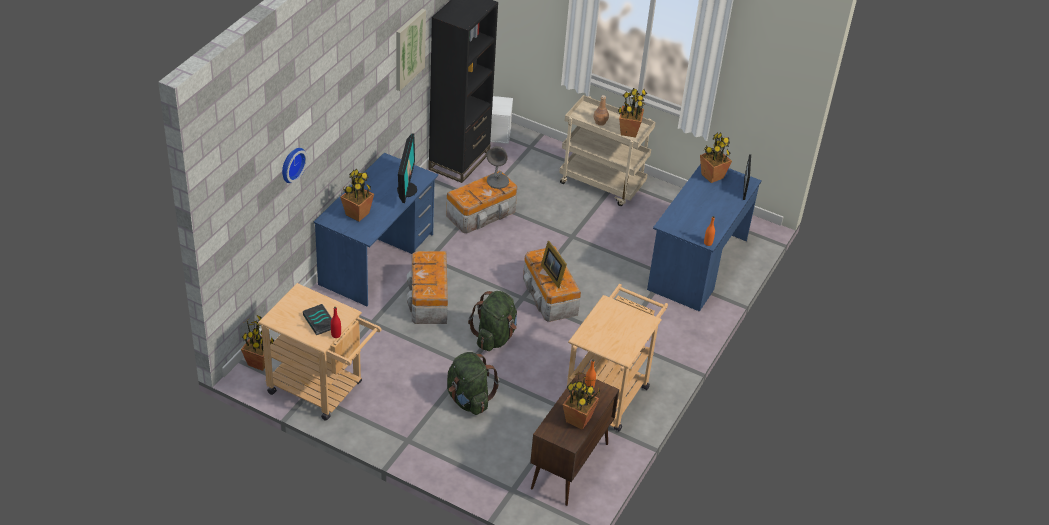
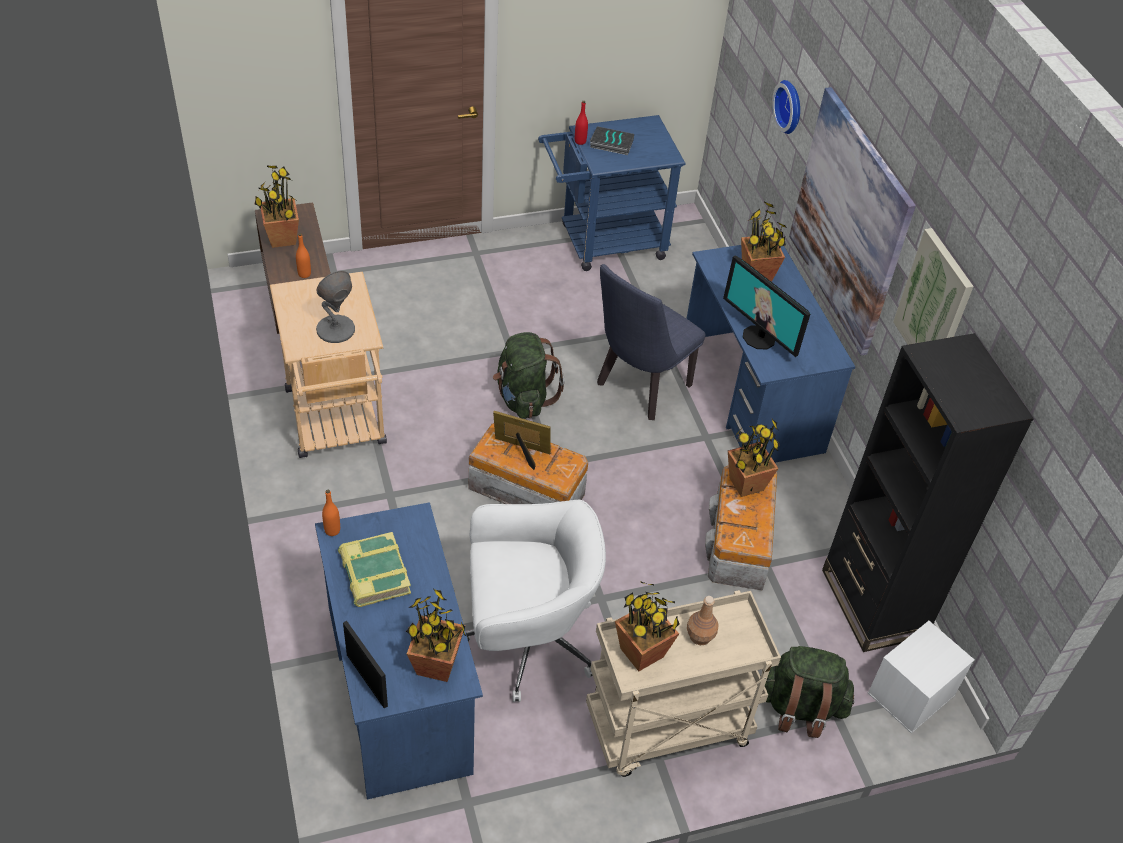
camera: 135 degrees right, 5 degrees up
(259, 362) = (687, 229): potted plant -> potted plant (746, 484)
(322, 390) = (603, 243): beige cart -> blue cart
(353, 120) = (849, 221): none -> picture
(428, 300) = (639, 389): storage box -> blue chair
(468, 399) = (468, 320): green backpack -> green backpack (800, 707)
(498, 181) = (747, 533): grey table lamp -> grey table lamp (335, 330)
(623, 244) = (526, 640): none -> white office chair
(706, 217) = (374, 574): none -> book

